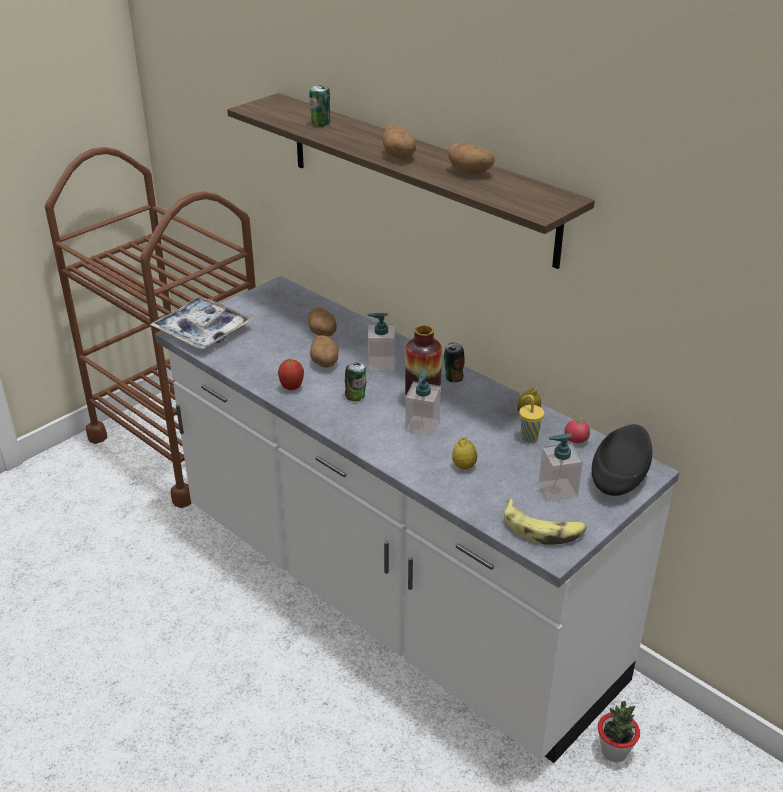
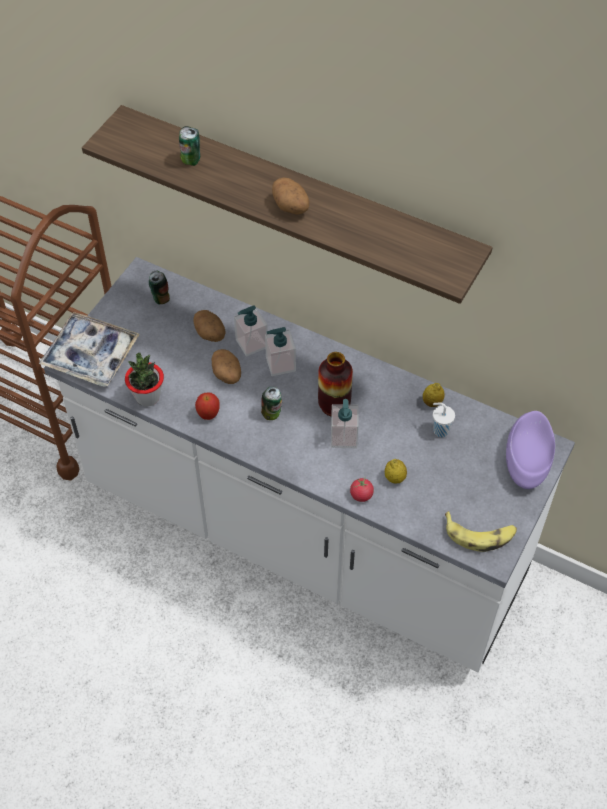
camera: 15 degrees left, 20 degrees up
(453, 377) = (352, 368): can -> can (160, 298)
(470, 172) = (368, 223): potato -> none
(528, 437) = (440, 430): yellow cup -> white cup
(557, 490) = (480, 487): soap dispenser -> soap dispenser (251, 343)
(576, 440) = (481, 424): tomato -> tomato (361, 495)
(614, 751) = (528, 641): potted plant -> potted plant (147, 397)
(619, 475) = (527, 458): black bowl -> purple bowl

